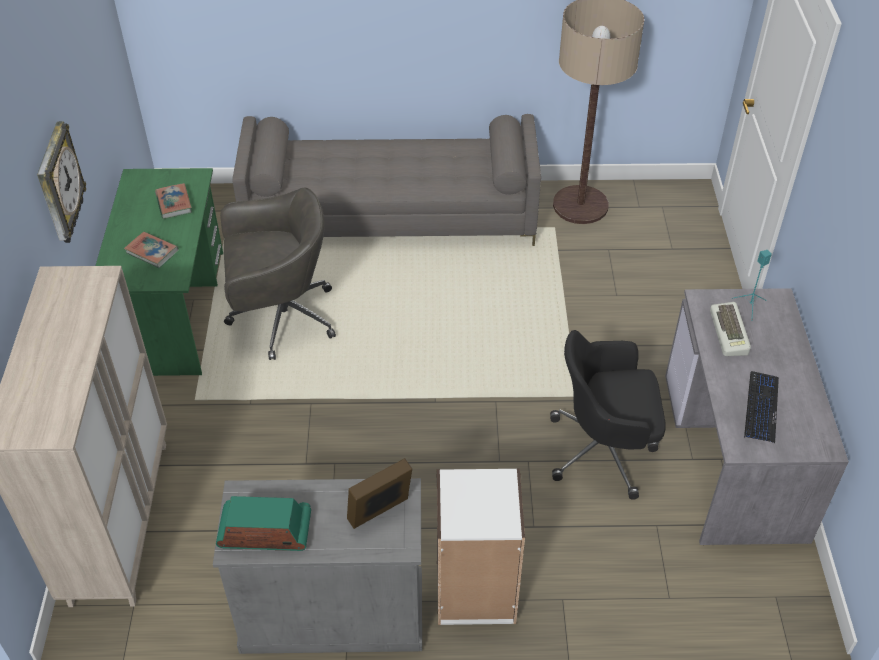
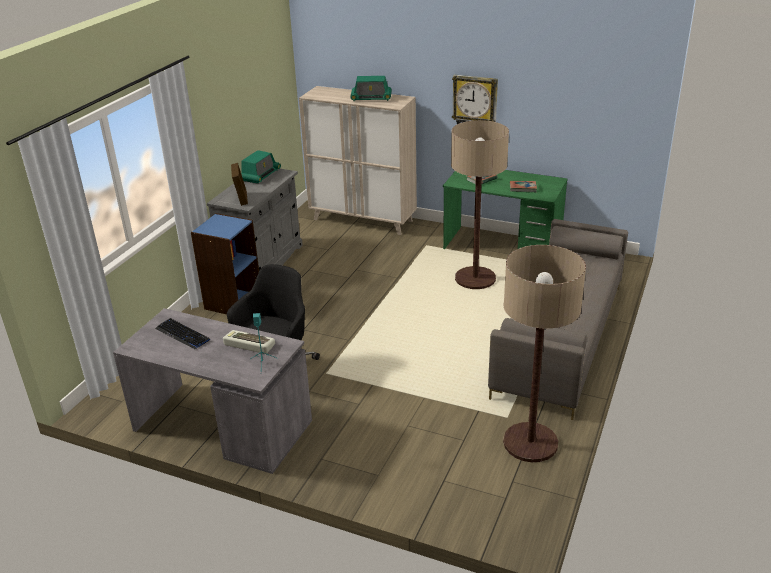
camera: 115 degrees right, 15 degrees down
(60, 325) = (371, 98): none -> radio
(280, 317) = (475, 279): grey office chair -> floor lamp
(475, 591) = (233, 302): white bookcase -> blue bookcase

